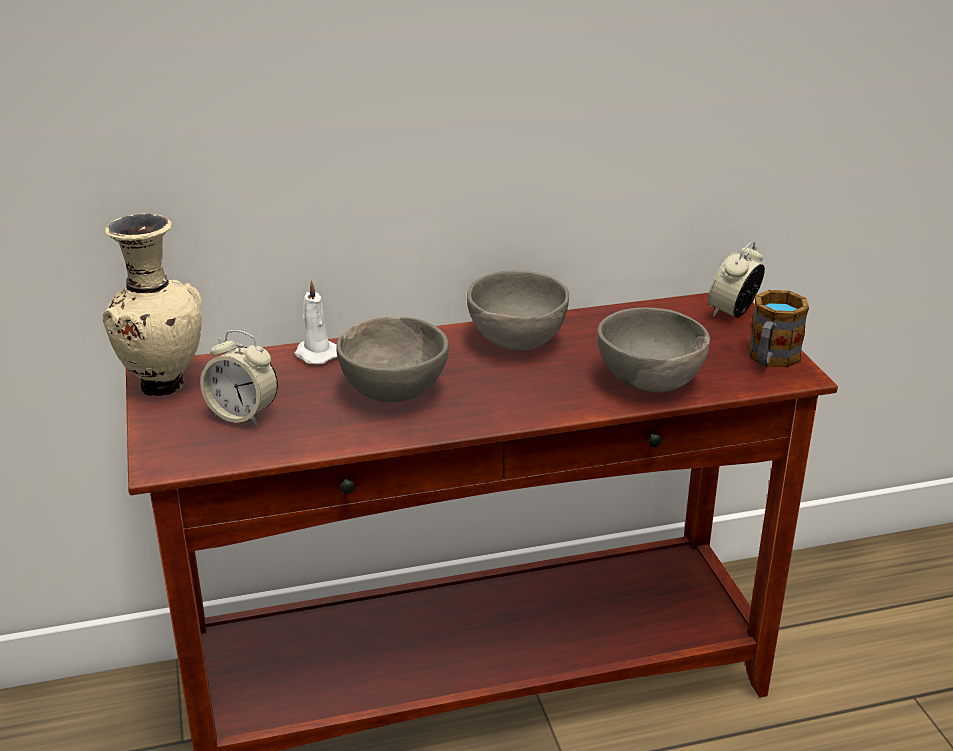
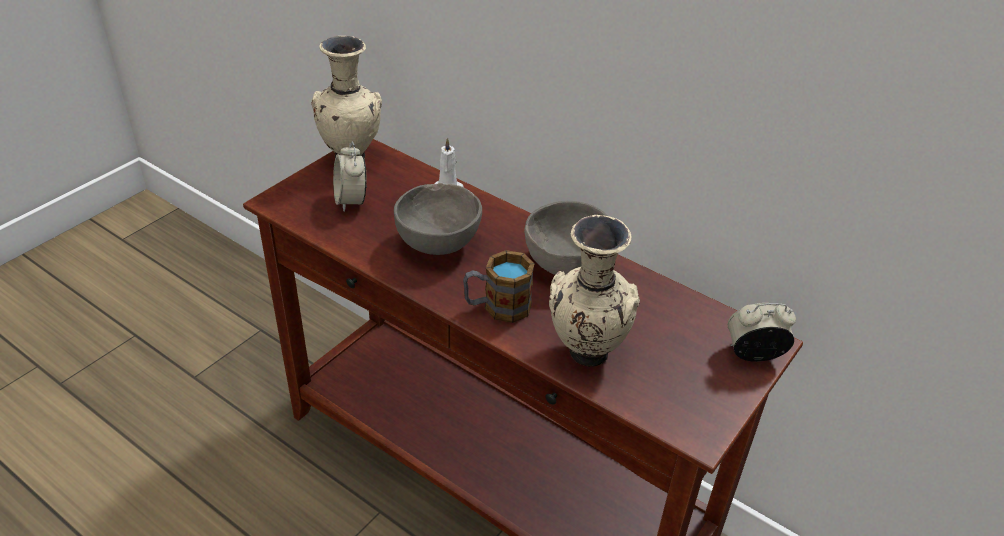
camera: 50 degrees right, 10 degrees up
(649, 383) = (585, 355): grey bowl -> beige vase
(770, 359) = (703, 409): mug -> mug (497, 307)

